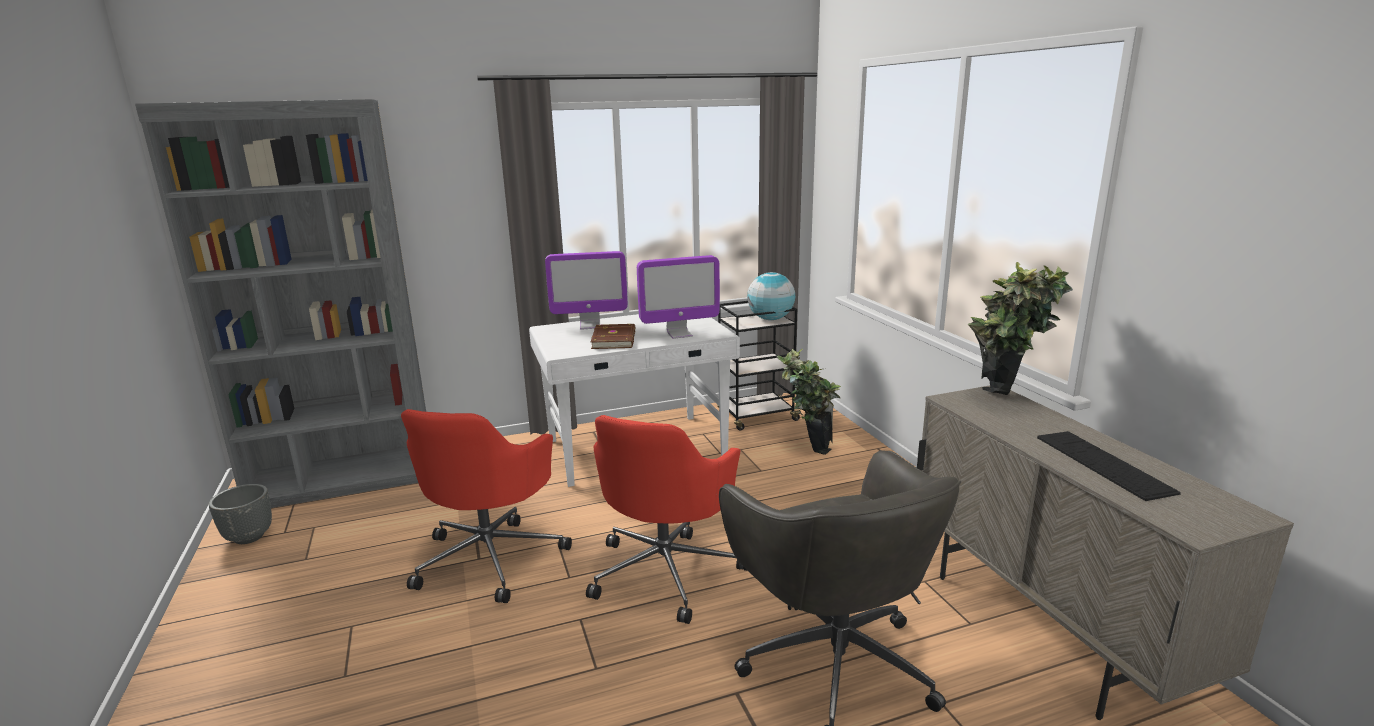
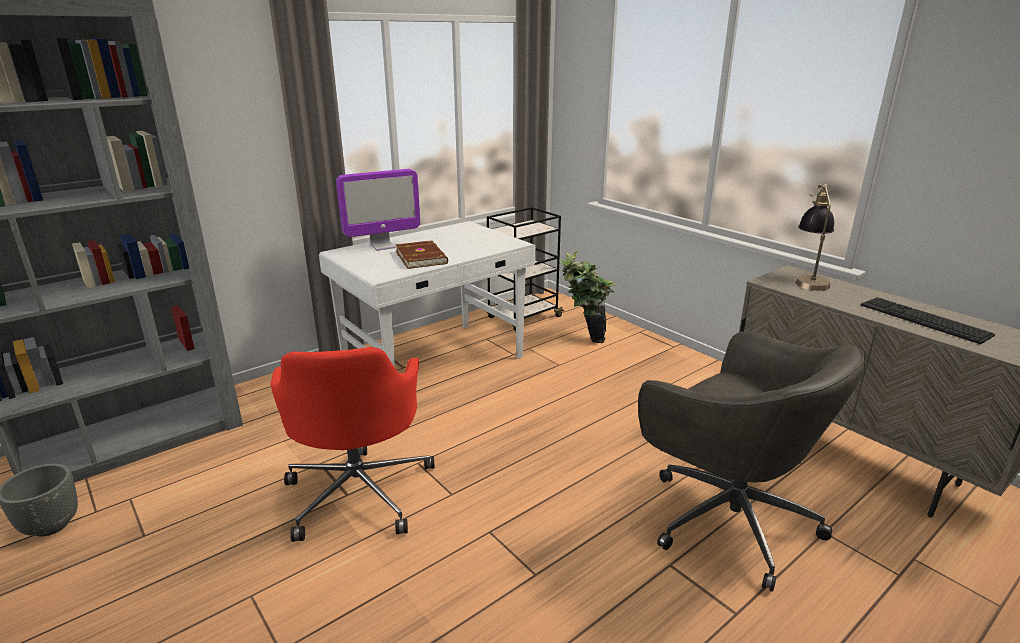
camera: 20 degrees left, 5 degrees up
(666, 571) = (538, 469): red office chair -> none
(679, 334) = (479, 247): monitor -> none
(771, 319) = (535, 227): globe -> none
(1005, 402) = (809, 279): potted plant -> table lamp

